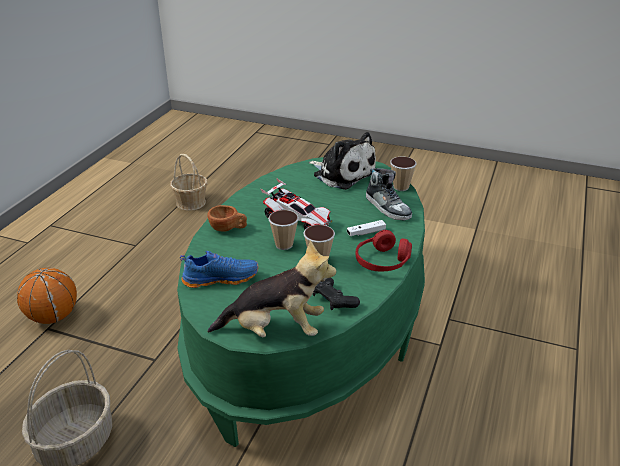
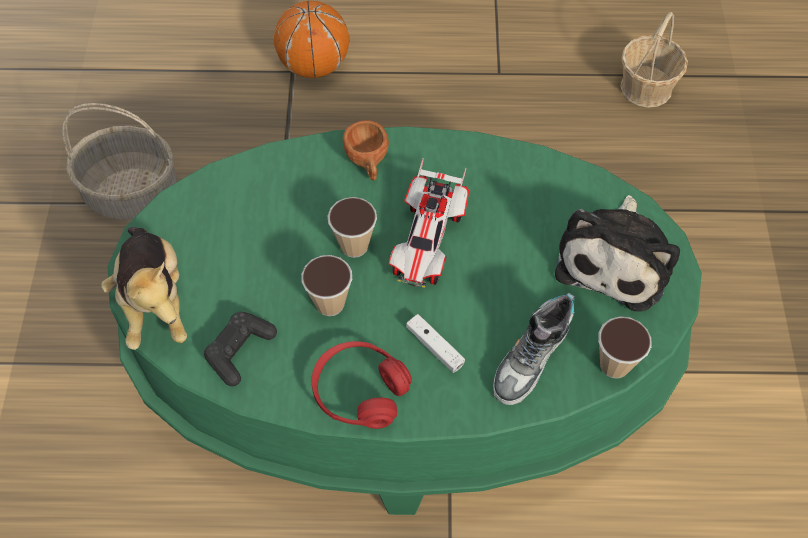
camera: 70 degrees right, 25 degrees up
(220, 278) = (245, 200): blue shoe -> none

